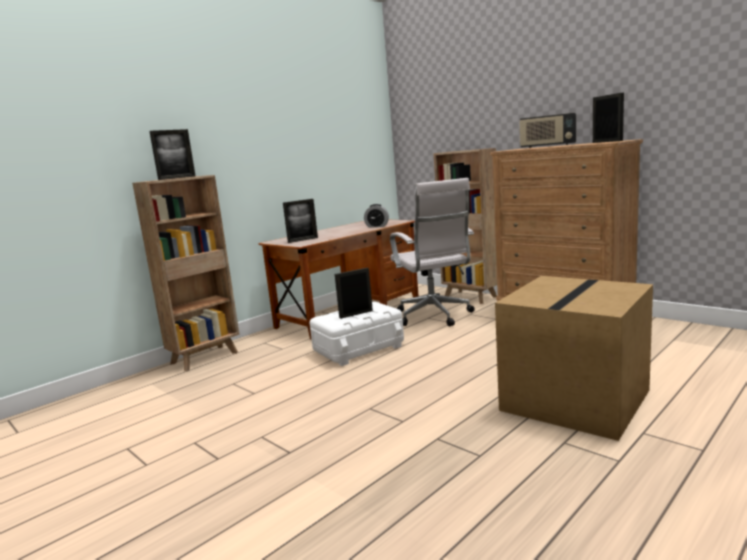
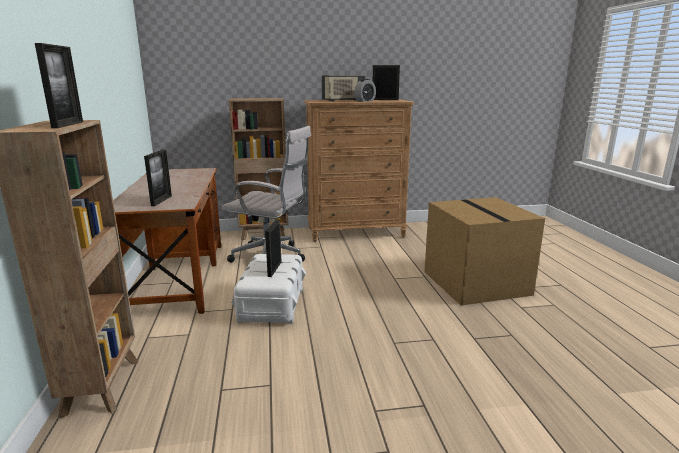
camera: 55 degrees left, 5 degrees up
(377, 226) = (197, 177): alarm clock -> alarm clock (365, 101)

